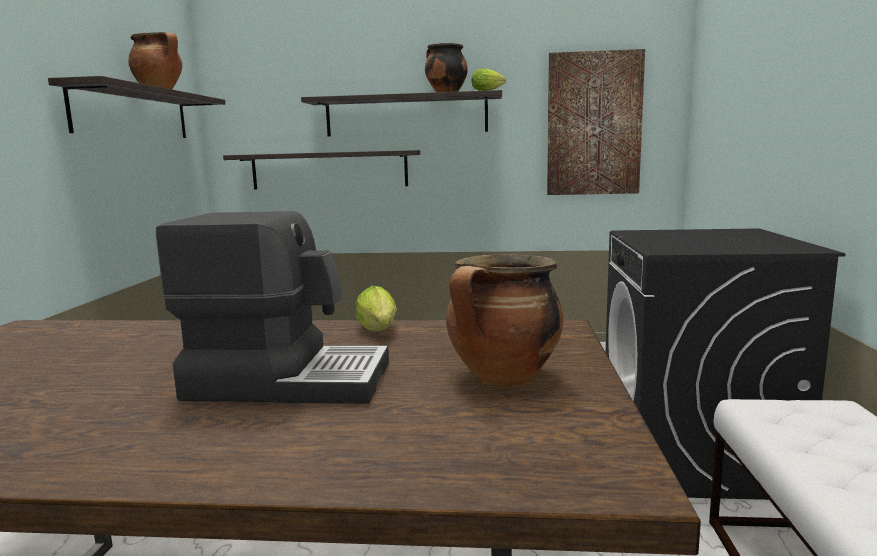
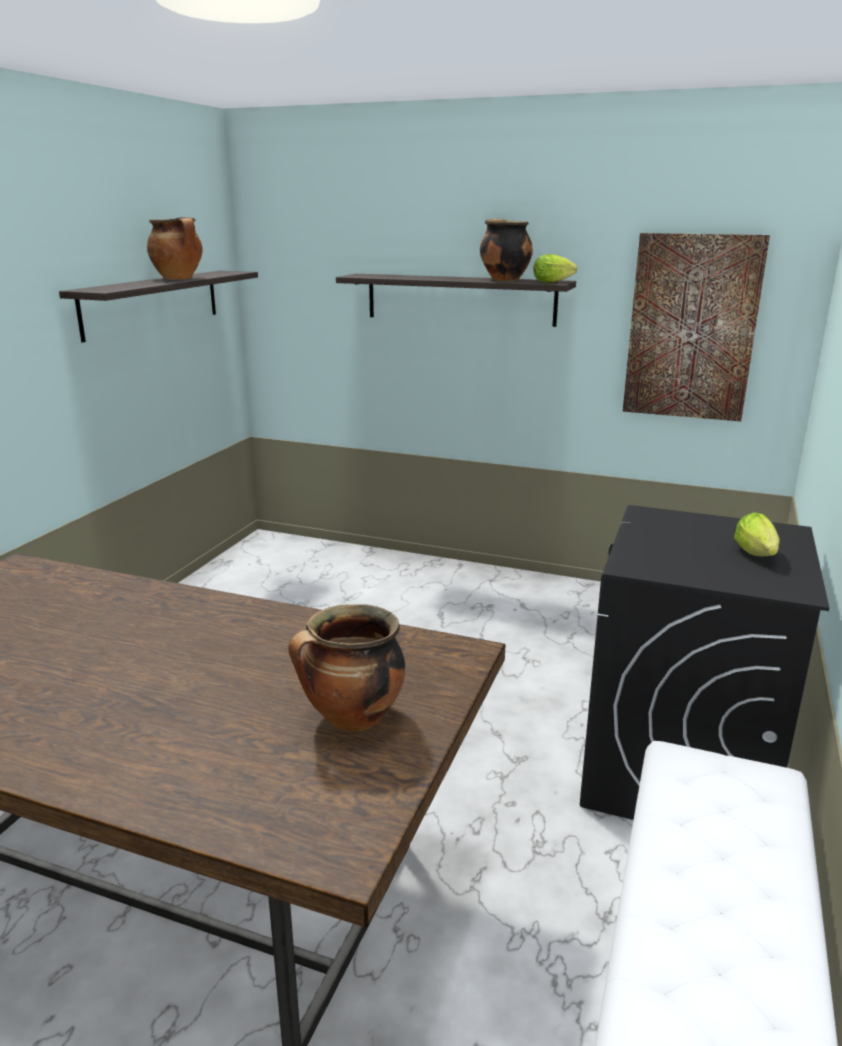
camera: 15 degrees right, 10 degrees up
(288, 380) = (183, 683): coffee machine -> none
(329, 170) = (370, 356): shelf -> none
(379, 332) = (297, 628): lettuce -> lettuce (757, 555)

